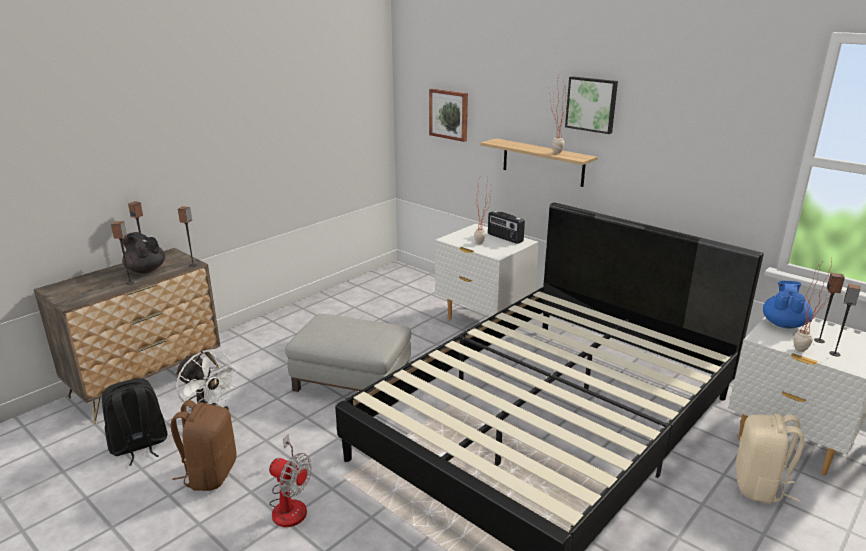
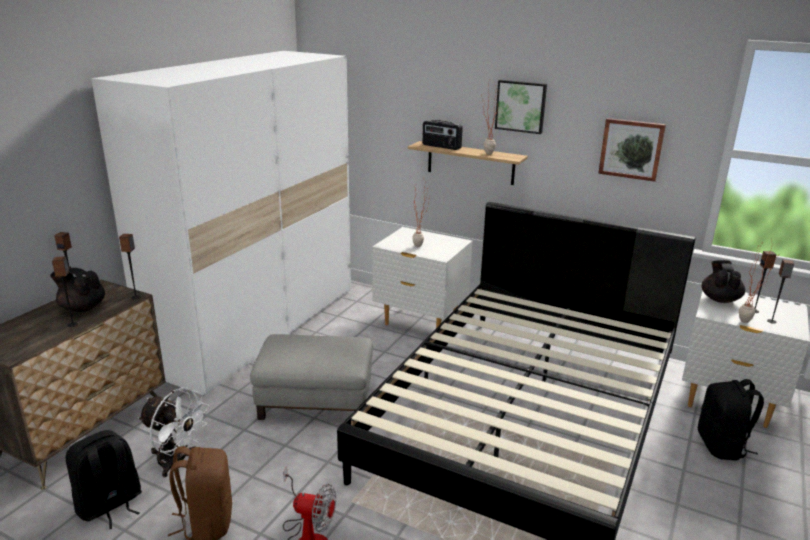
camera: 15 degrees left, 0 degrees up
(329, 309) = (258, 327): none -> white wardrobe
(449, 114) = (366, 118): picture -> picture (631, 149)
(504, 238) = (439, 239): radio -> radio (441, 146)
(759, 486) = (722, 446): beige backpack -> black backpack
(783, 324) = (720, 299): blue teapot -> black teapot

